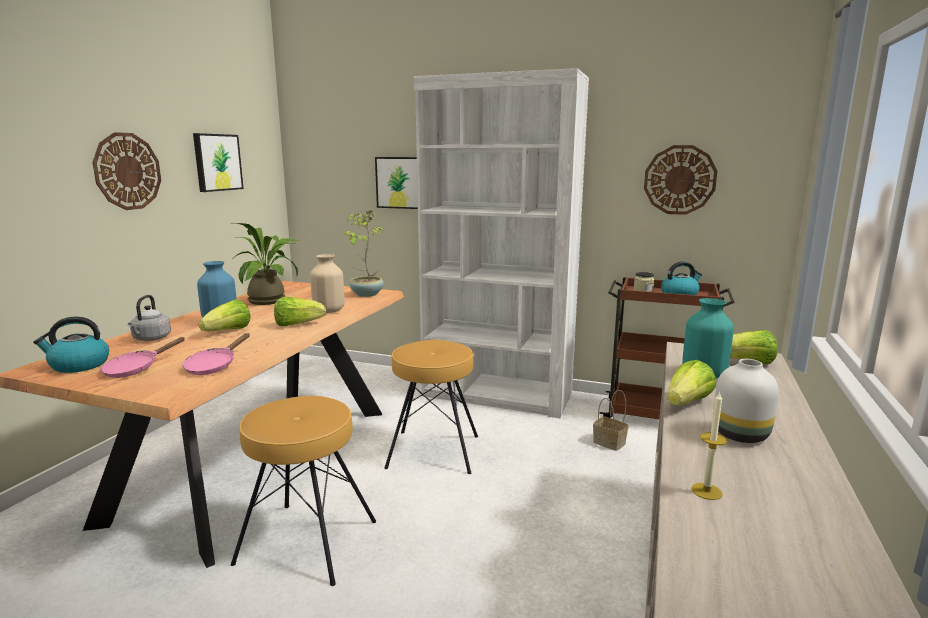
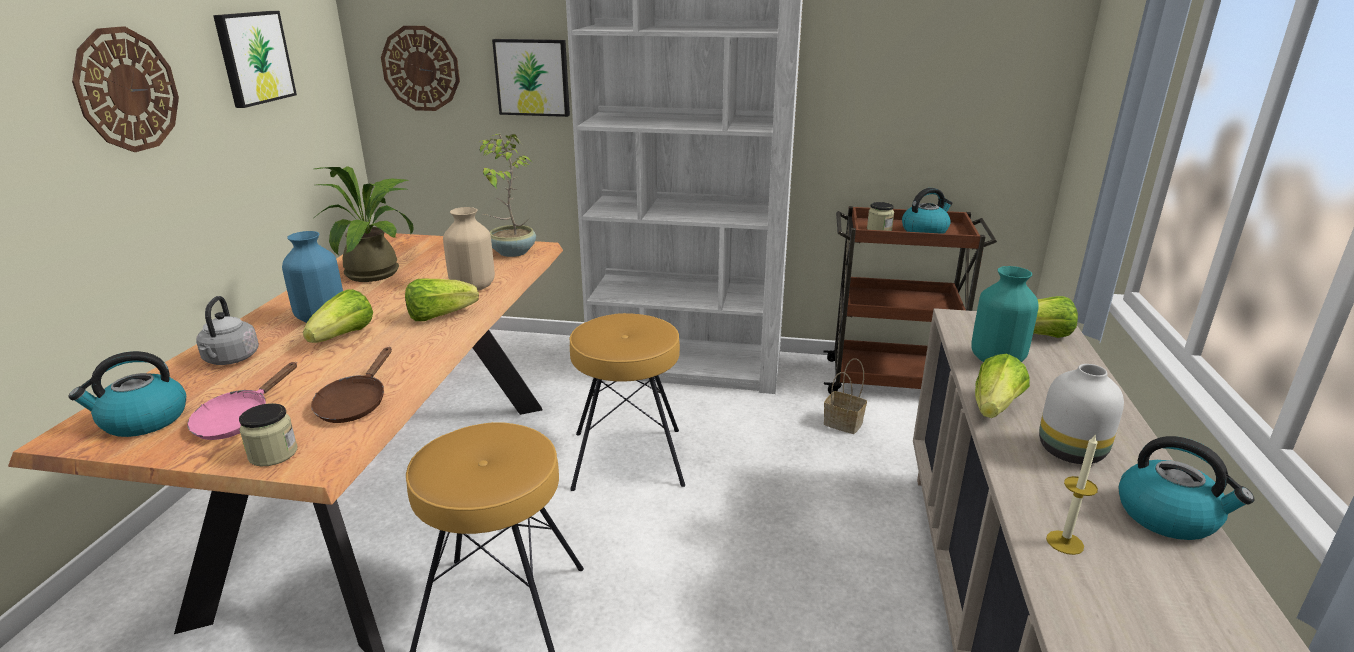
camera: 10 degrees left, 10 degrees up
(146, 388) = (273, 454): none -> jar
(214, 366) = (355, 404): pink frying pan -> brown frying pan
(679, 180) = (925, 76): wall clock -> wall clock (421, 68)
(809, 483) = (1168, 516): none -> kettle

